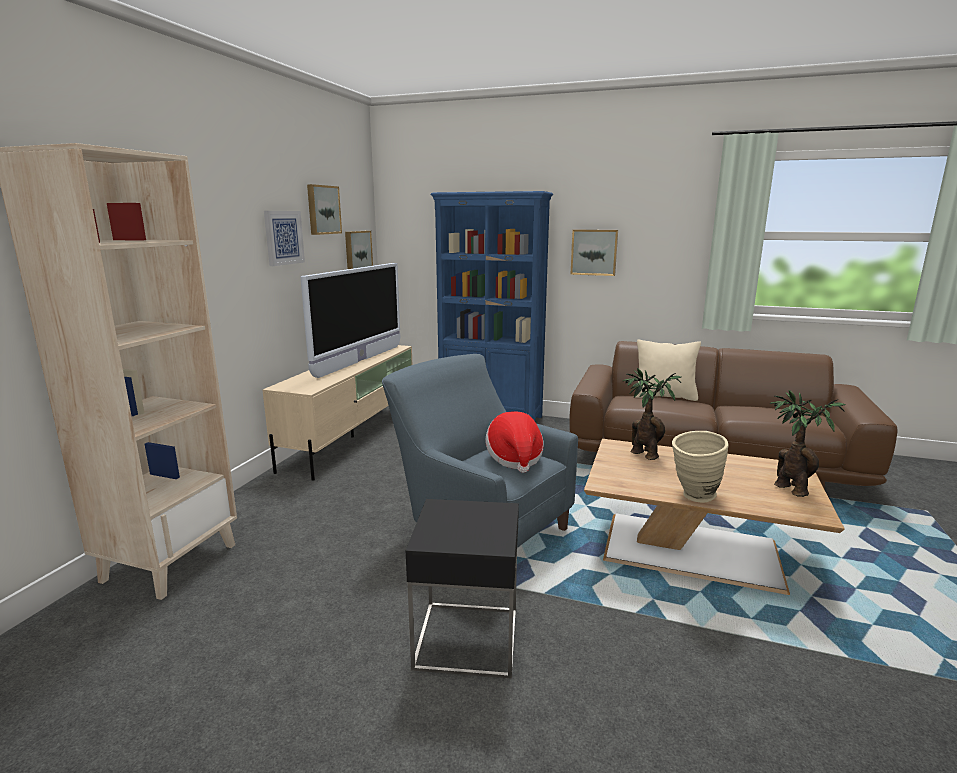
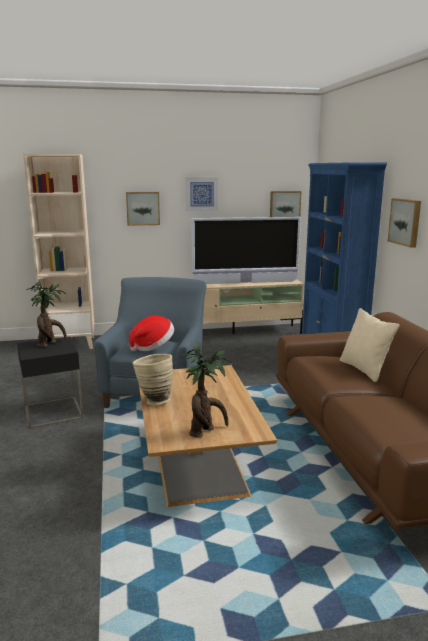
camera: 60 degrees right, 0 degrees up
(322, 210) = (245, 176): picture -> picture (143, 208)
(642, 453) = (216, 379): potted plant -> potted plant (50, 344)

